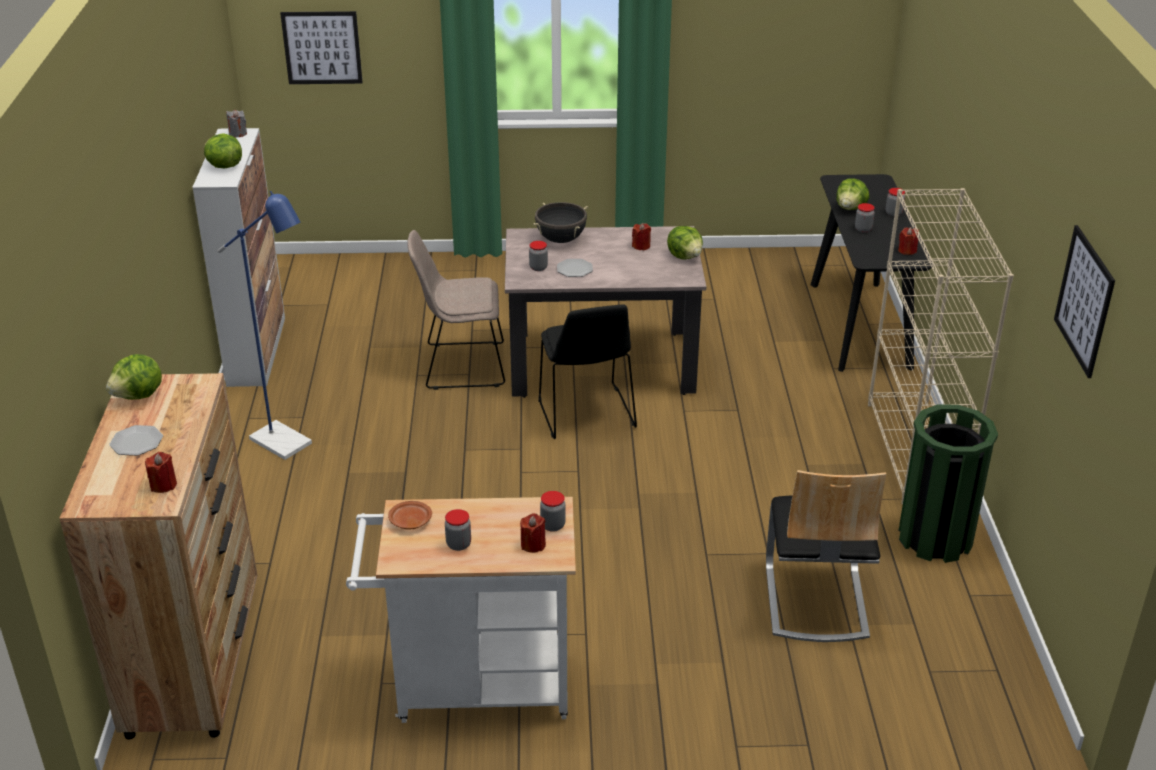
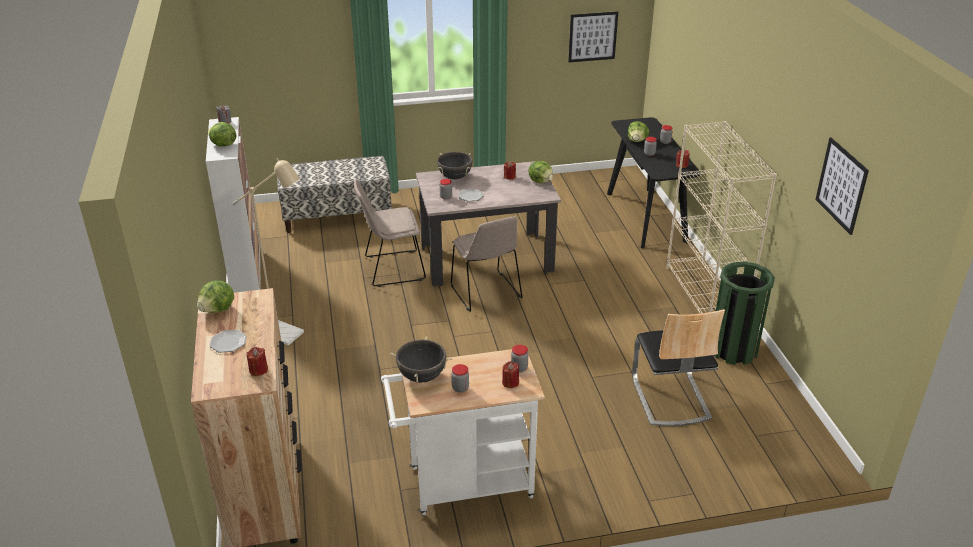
camera: 10 degrees left, 0 degrees up
(288, 445) = (288, 335): blue floor lamp -> beige floor lamp
(322, 47) = (269, 58): picture -> picture (592, 36)
(406, 282) = (337, 216): none -> bench
(410, 521) = (421, 376): brown plate -> black cooking pot
(586, 415) = (486, 293): black chair -> beige chair

